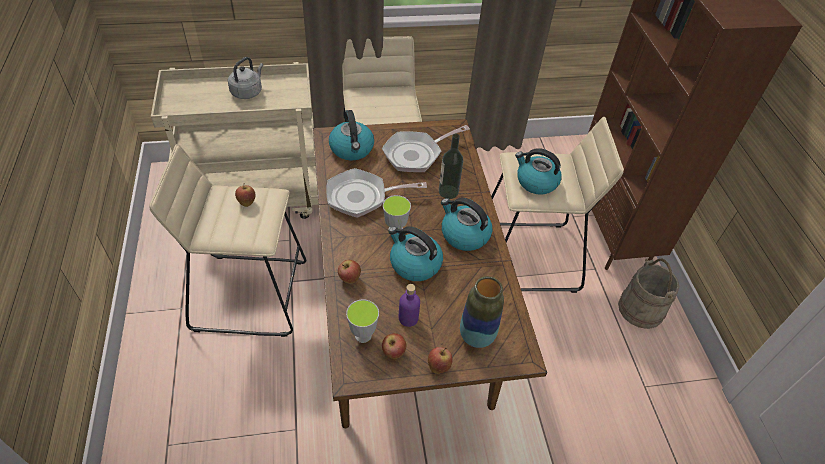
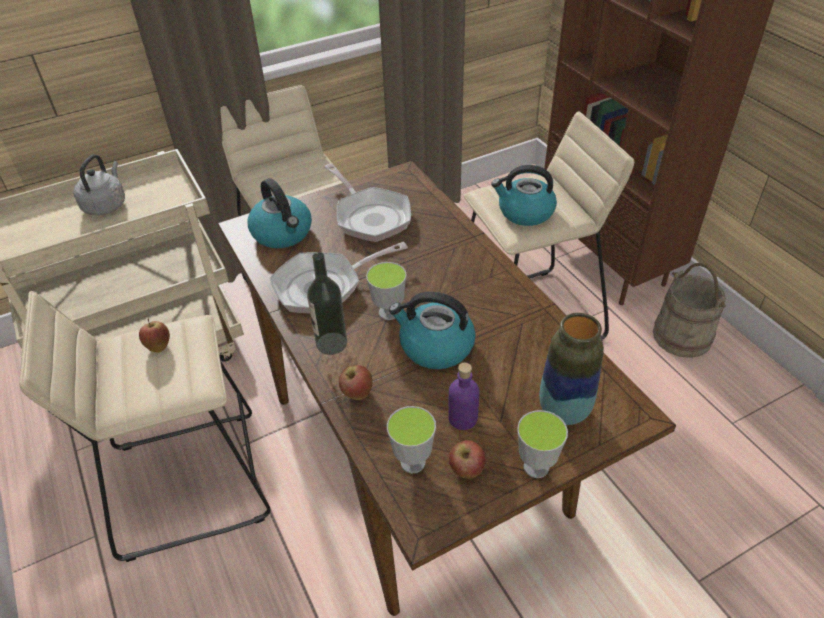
camera: 15 degrees left, 5 degrees down
(416, 154) = (370, 216): frying pan -> frying pan turned 75 degrees counterclockwise
(438, 366) = (536, 467): apple -> cup
(448, 192) = (433, 248): bottle -> bottle (331, 343)
(464, 235) = (480, 292): kettle -> none

